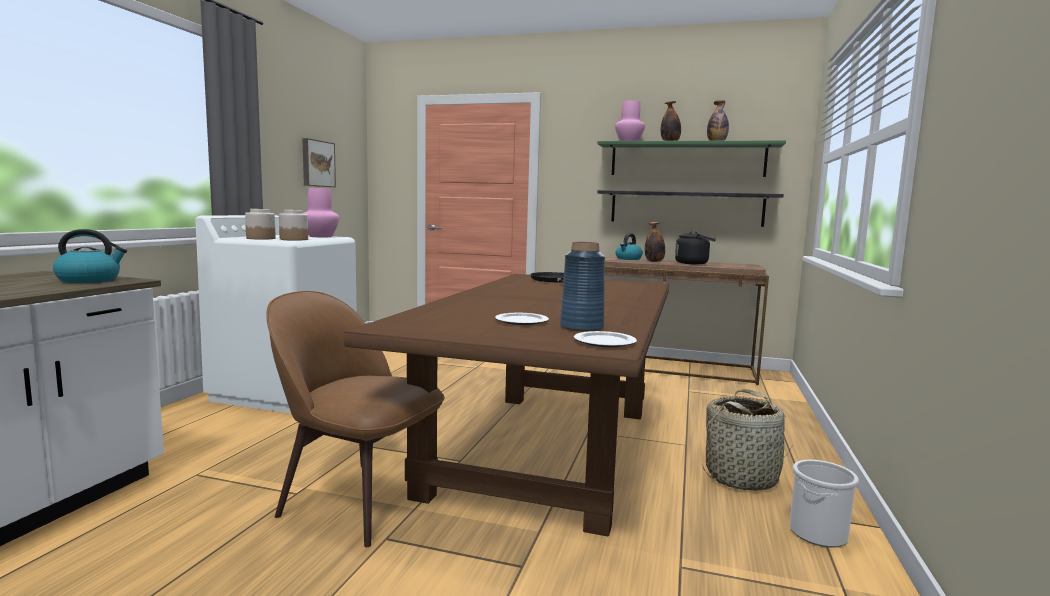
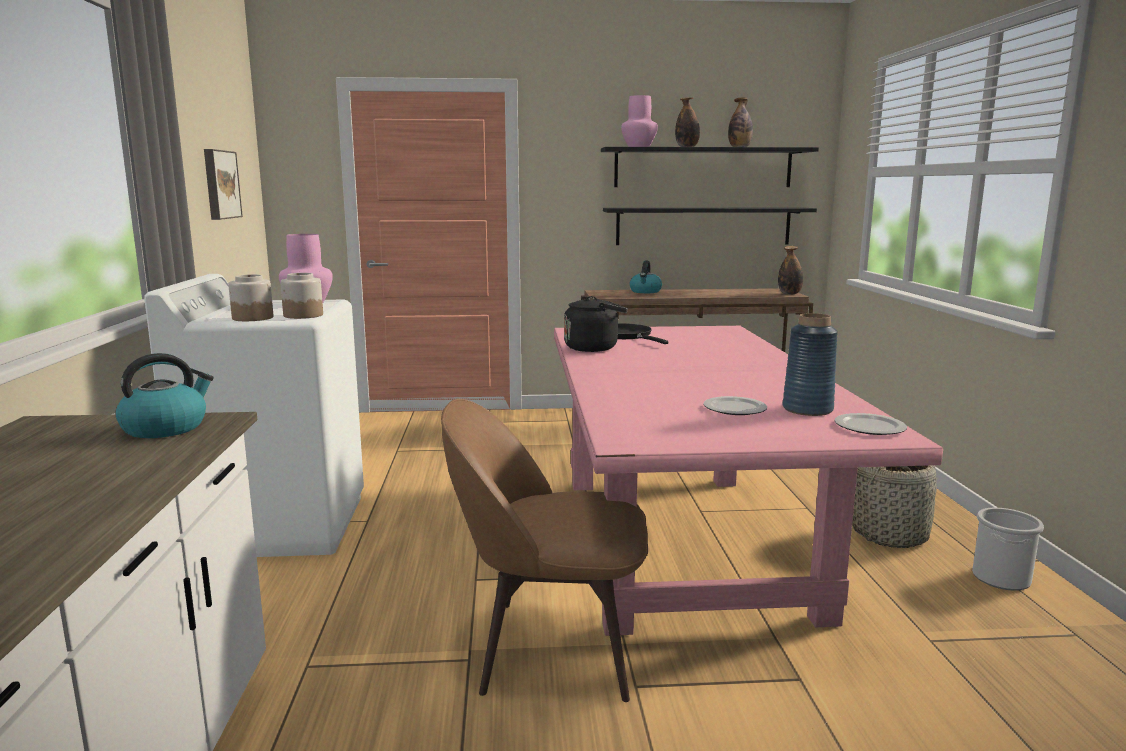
camera: 20 degrees left, 5 degrees up
(546, 449) = (681, 541): brown dining table -> pink dining table
(654, 261) = (681, 294): bottle -> bottle (789, 294)
(687, 160) = (703, 168): green shelf -> black shelf
(693, 263) = (725, 293): black kettle -> black kettle (594, 348)

